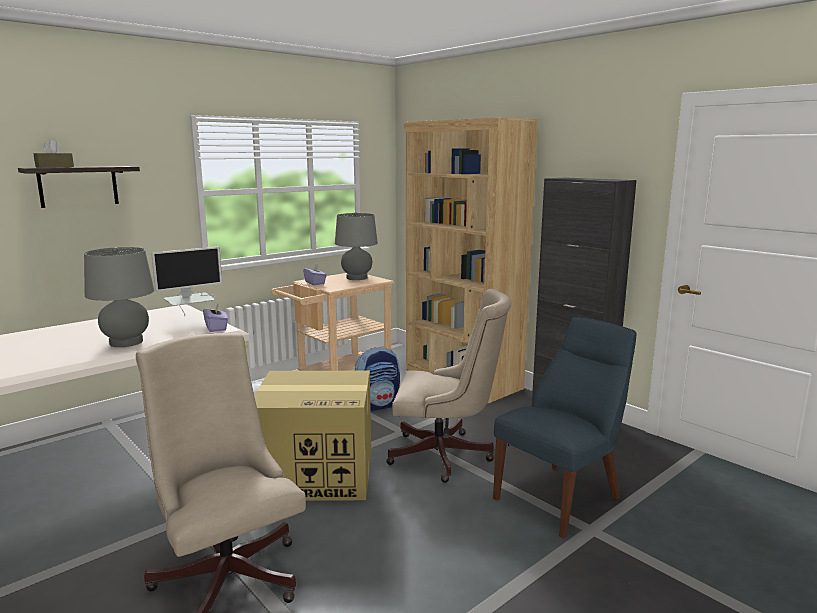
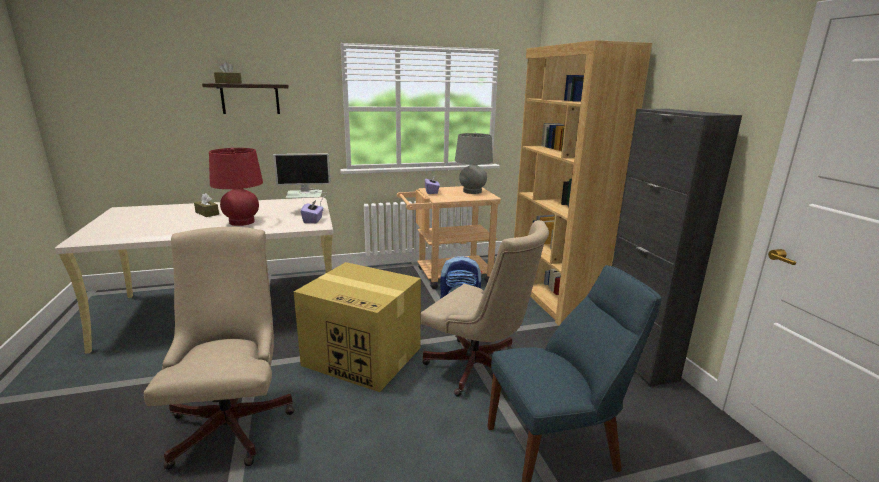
camera: 25 degrees right, 5 degrees up
(58, 340) = (207, 213): none -> brown tissue box
(126, 342) = (242, 222): grey table lamp -> red table lamp

